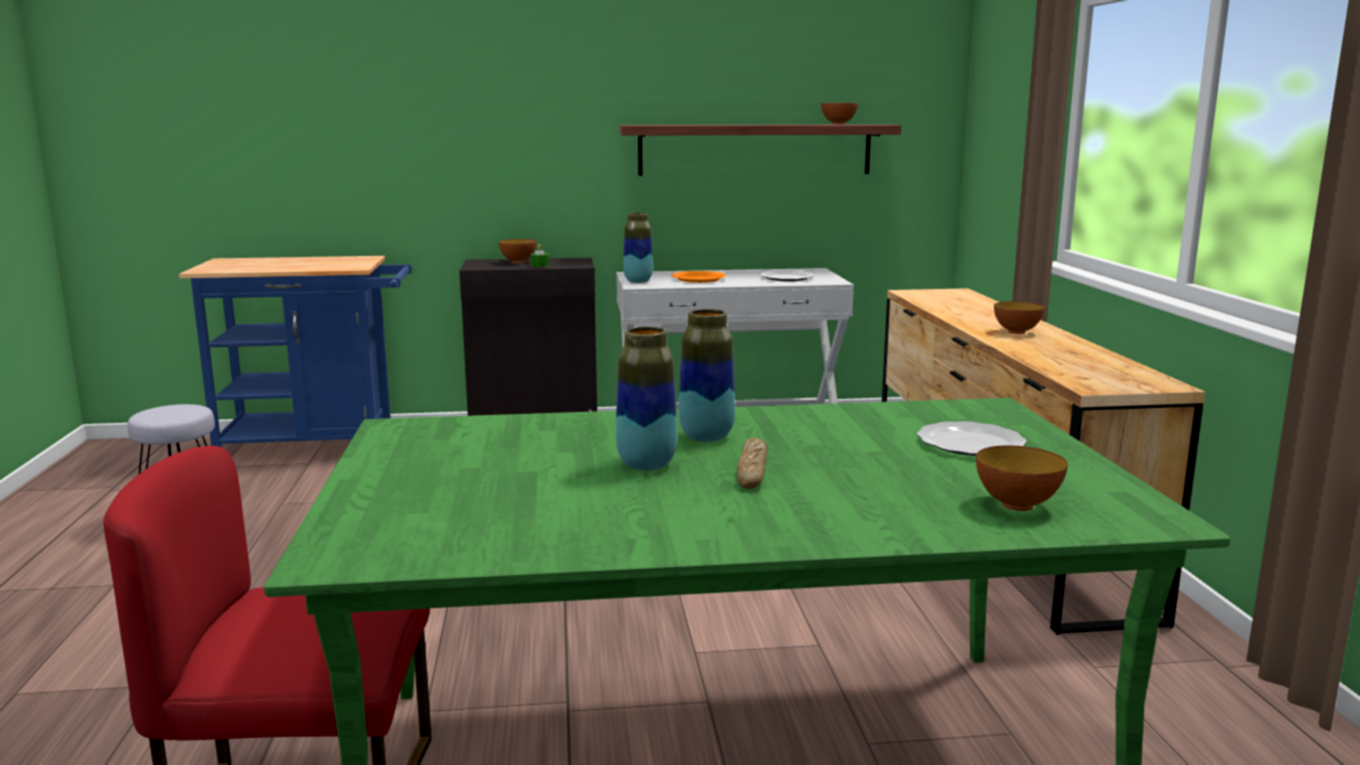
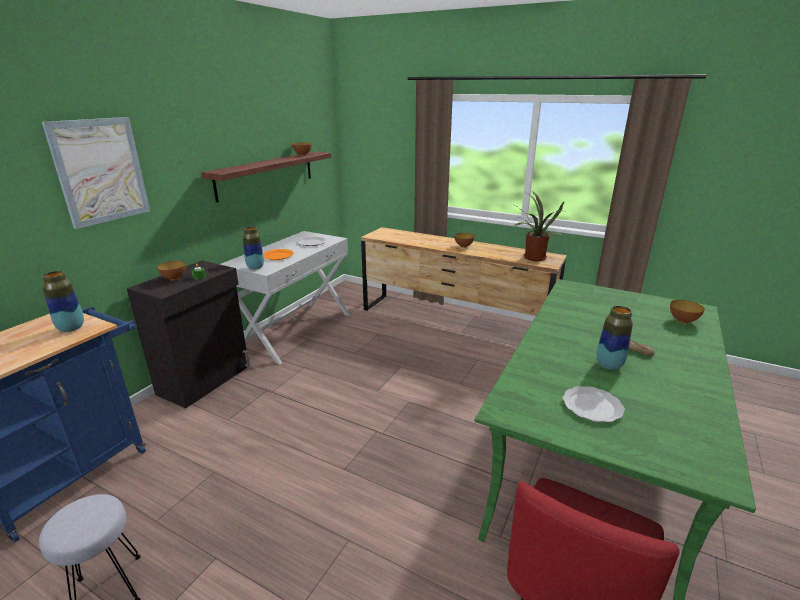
camera: 55 degrees left, 10 degrees up
(467, 101) = (100, 171): none -> picture
(706, 437) = (575, 342): vase -> vase (71, 328)
(972, 444) = (612, 303): plate -> plate (593, 406)
(1093, 373) = (532, 258): none -> potted plant

